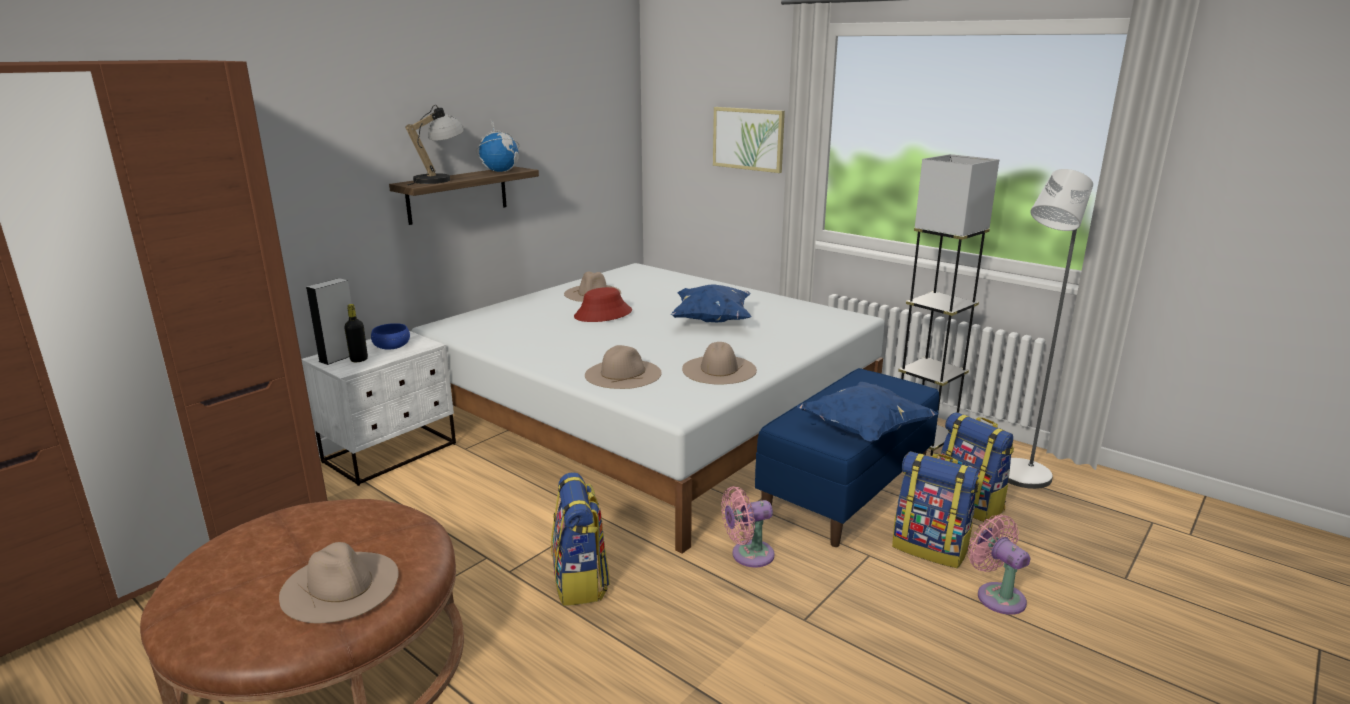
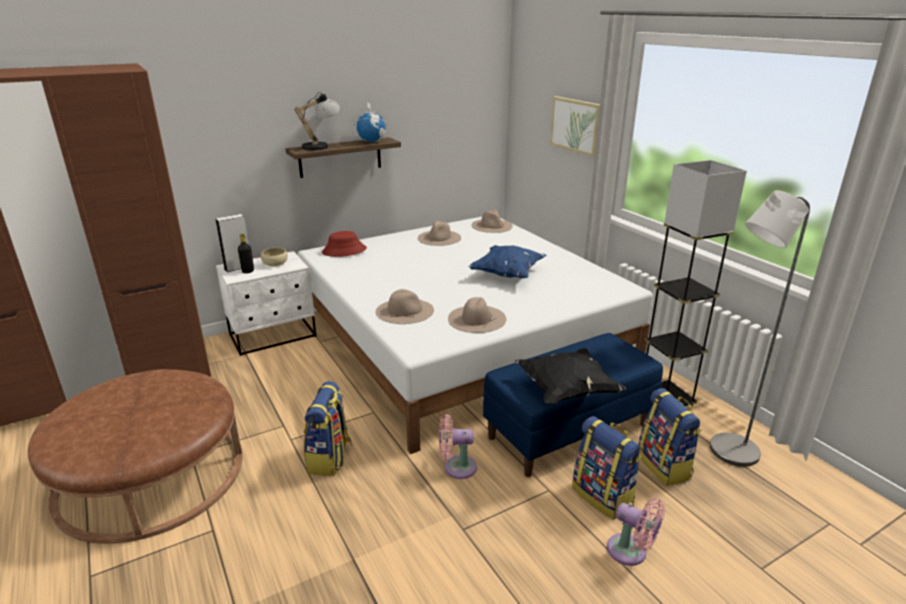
camera: 20 degrees right, 5 degrees up
(340, 585) = (139, 432): beige hat -> beige hat (492, 225)
(392, 346) = (275, 263): blue bowl -> beige bowl
(603, 314) = (432, 257): red hat -> red hat (344, 251)
(864, 431) = (566, 390): blue pillow -> black pillow
(997, 595) = (631, 552): pink fan -> pink fan turned 135 degrees clockwise

